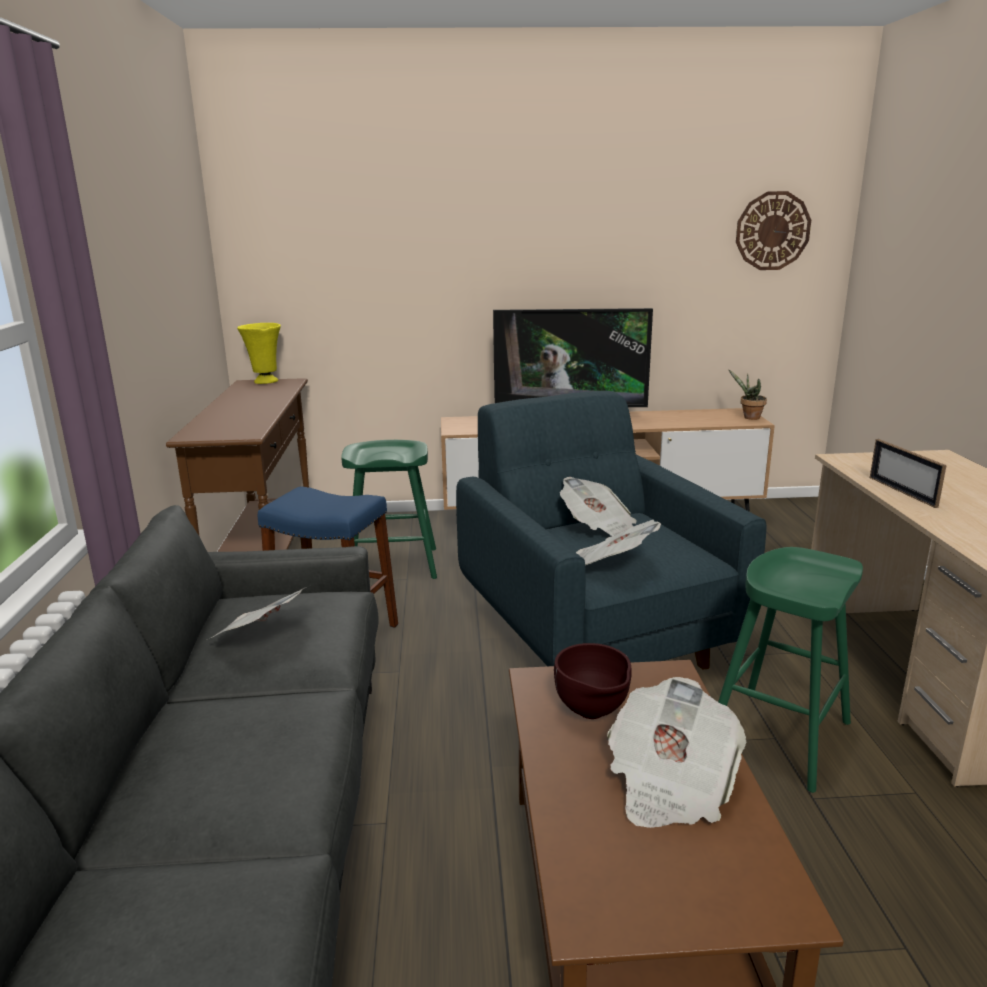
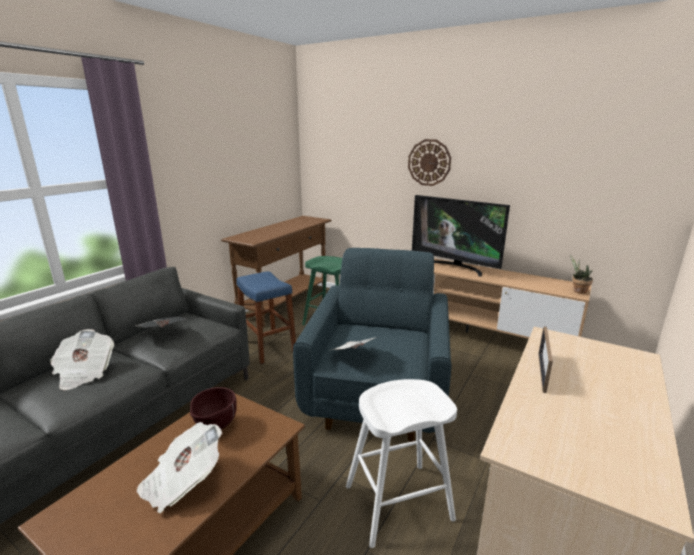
camera: 35 degrees right, 0 degrees up
(265, 382) = (310, 218): yellow vase -> none
(598, 528) = (382, 333): newspaper -> newspaper (84, 372)
(772, 231) = (628, 158): wall clock -> wall clock (429, 162)
(778, 736) = (398, 502): green stool -> white stool

